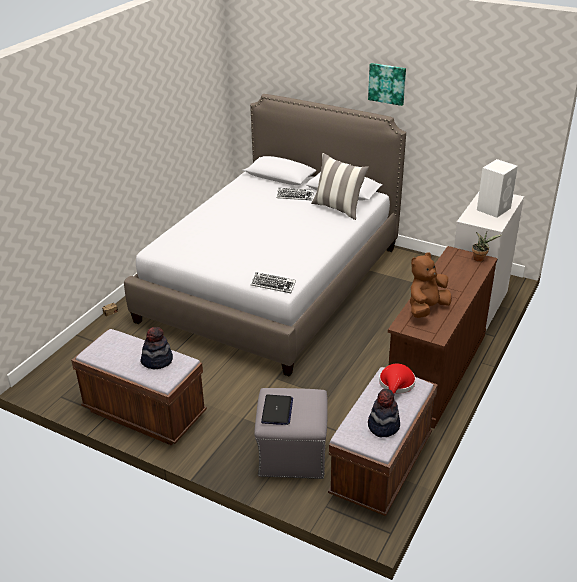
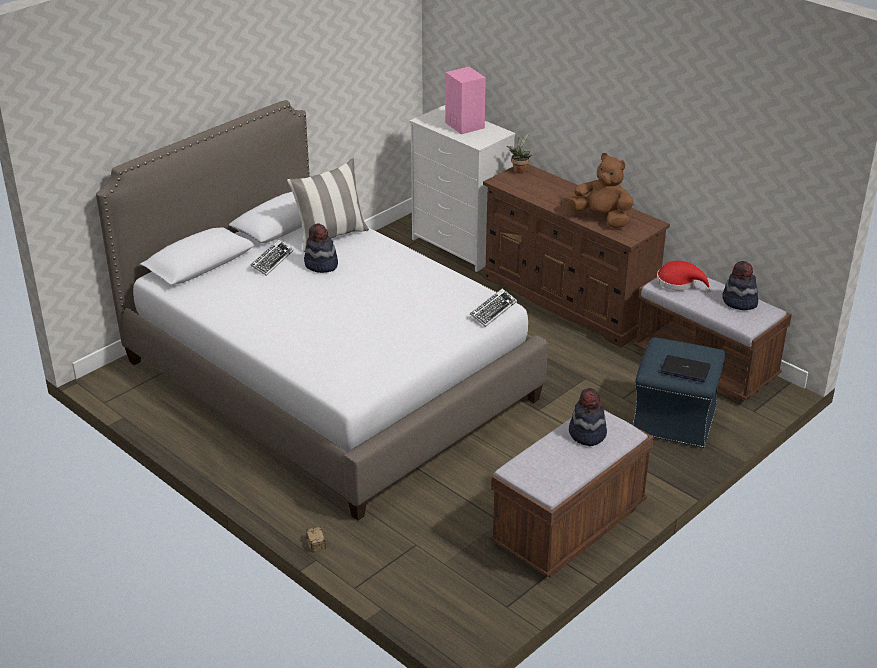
camera: 75 degrees left, 0 degrees up
(291, 454) = (674, 420): grey ottoman -> blue ottoman
(299, 212) = (321, 265): none -> hat
(387, 83) = (263, 62): picture -> none
(426, 308) = (602, 219): brown plush toy -> brown plush toy turned 150 degrees clockwise
(494, 208) = (464, 125): white speaker -> pink speaker

